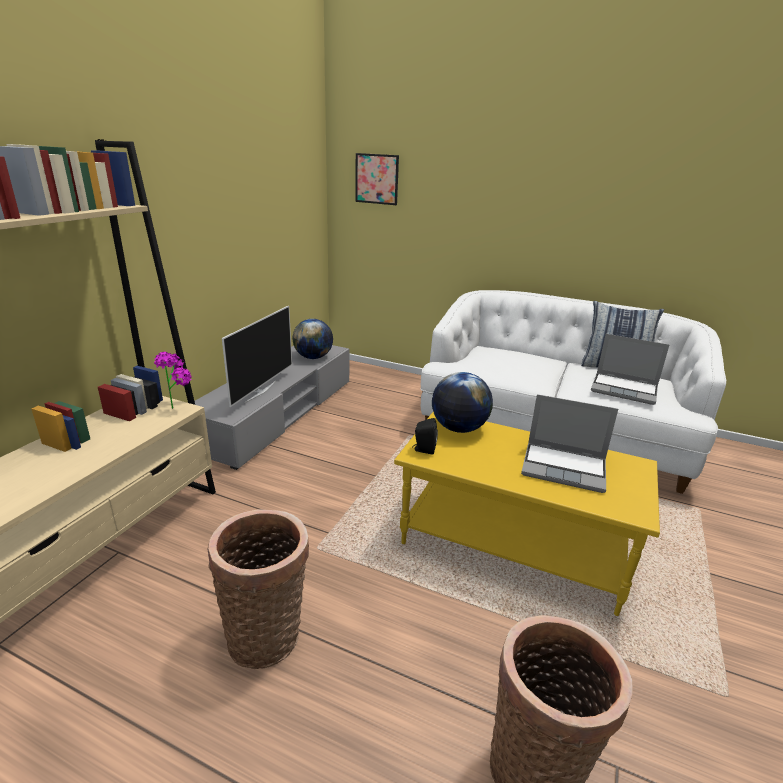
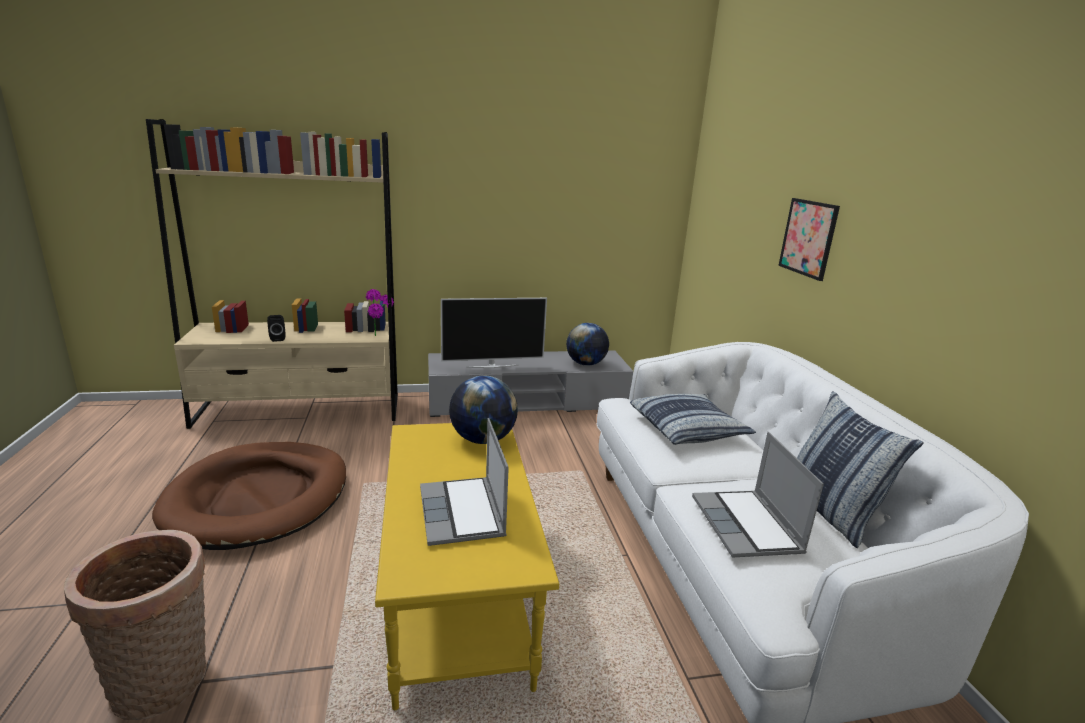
camera: 55 degrees right, 5 degrees down
(267, 634) = (259, 498): basket -> brown dog bed
(376, 179) = (721, 190): picture -> picture (808, 238)
(423, 449) = (421, 432): black speaker -> black speaker (278, 338)
(503, 361) = (688, 429): none -> pillow

